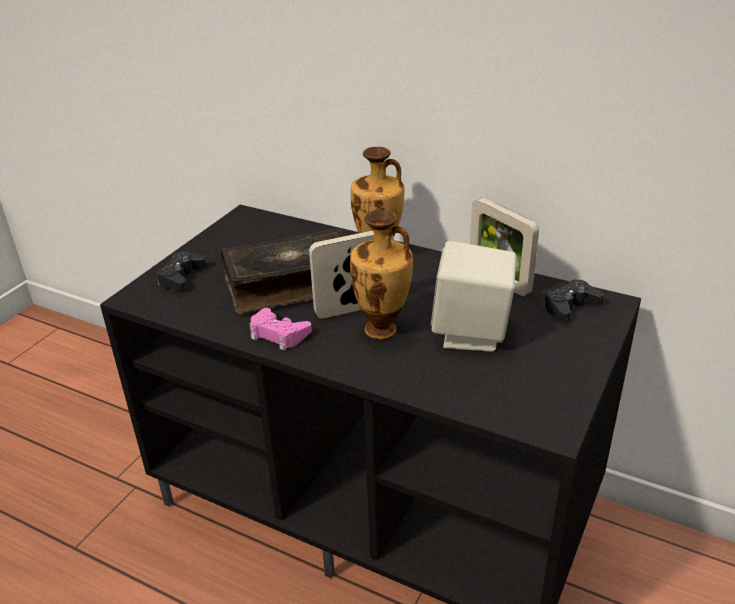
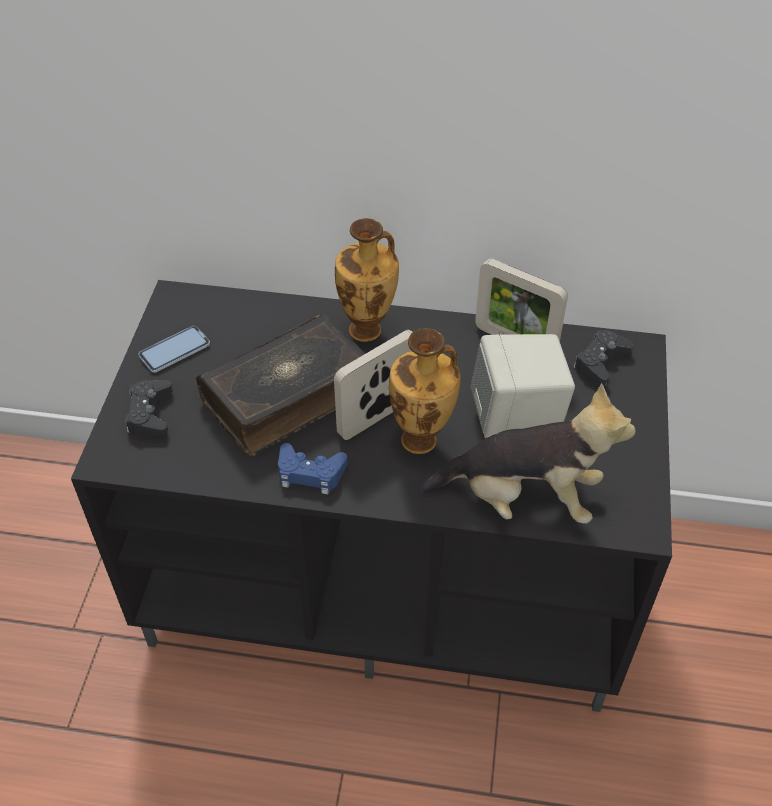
camera: 20 degrees left, 15 degrees up
(224, 244) = (174, 350): none -> phone
(278, 334) = (310, 473): pink game controller -> blue game controller
(451, 386) = (523, 498): none -> plush toy

